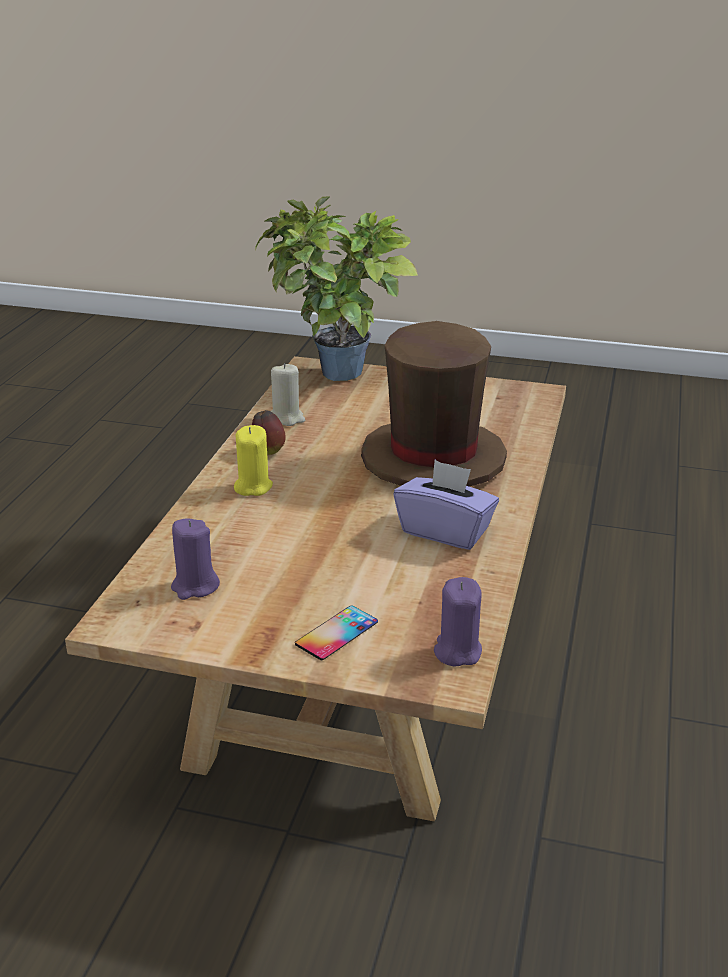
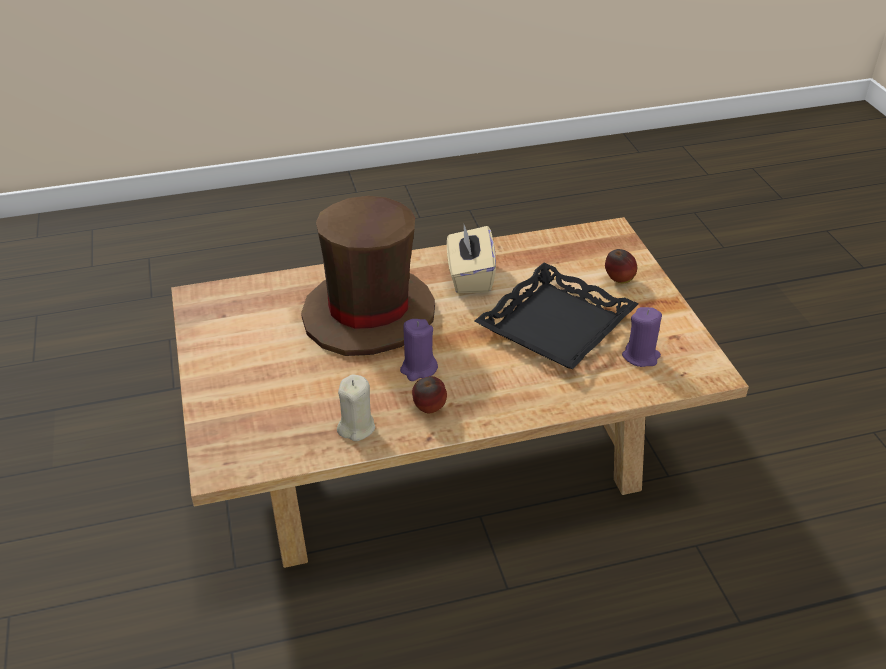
camera: 120 degrees left, 10 degrees up
(253, 487) = (494, 390): yellow candle -> none
(307, 554) = (555, 324): none -> black tray
(333, 377) = (238, 436): potted plant -> none
(337, 633) = (618, 281): phone -> apple
(445, 531) = (470, 277): purple tissue box -> beige tissue box
(457, 651) = (587, 236): purple candle -> purple candle (418, 369)

